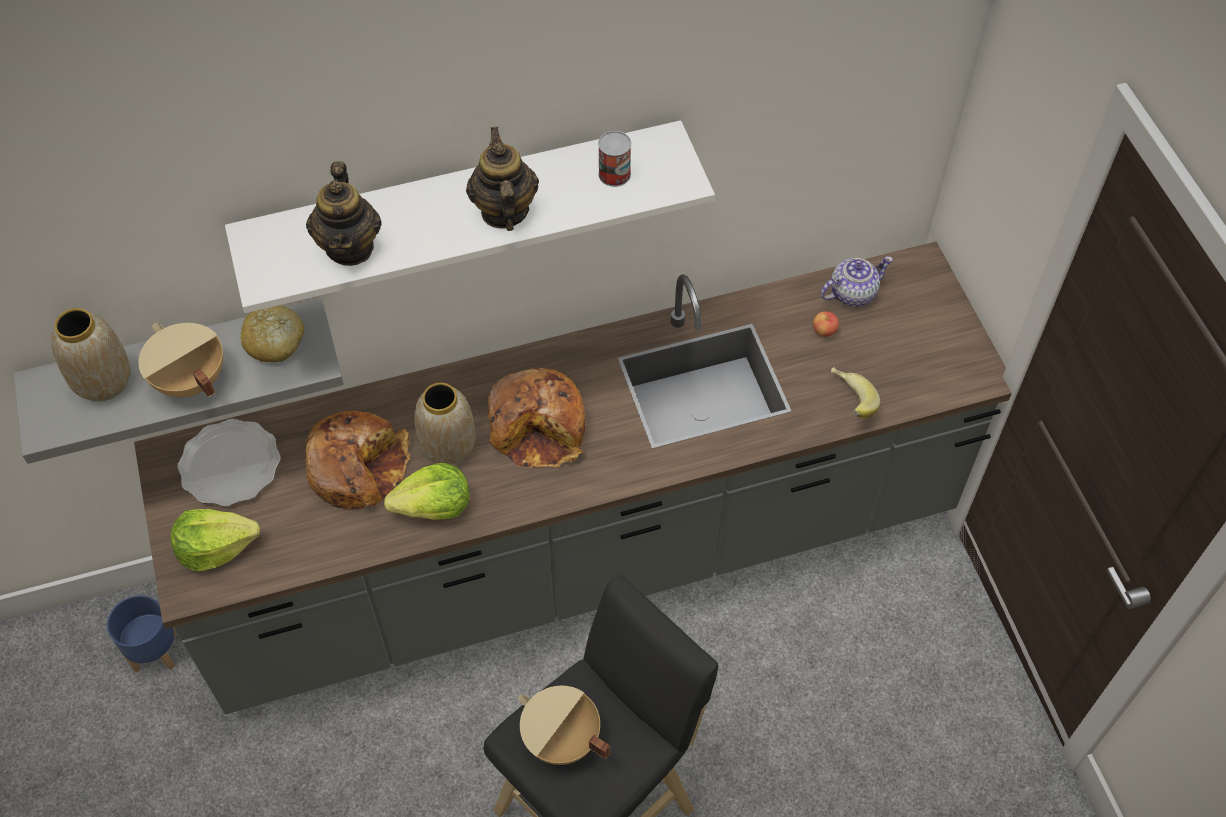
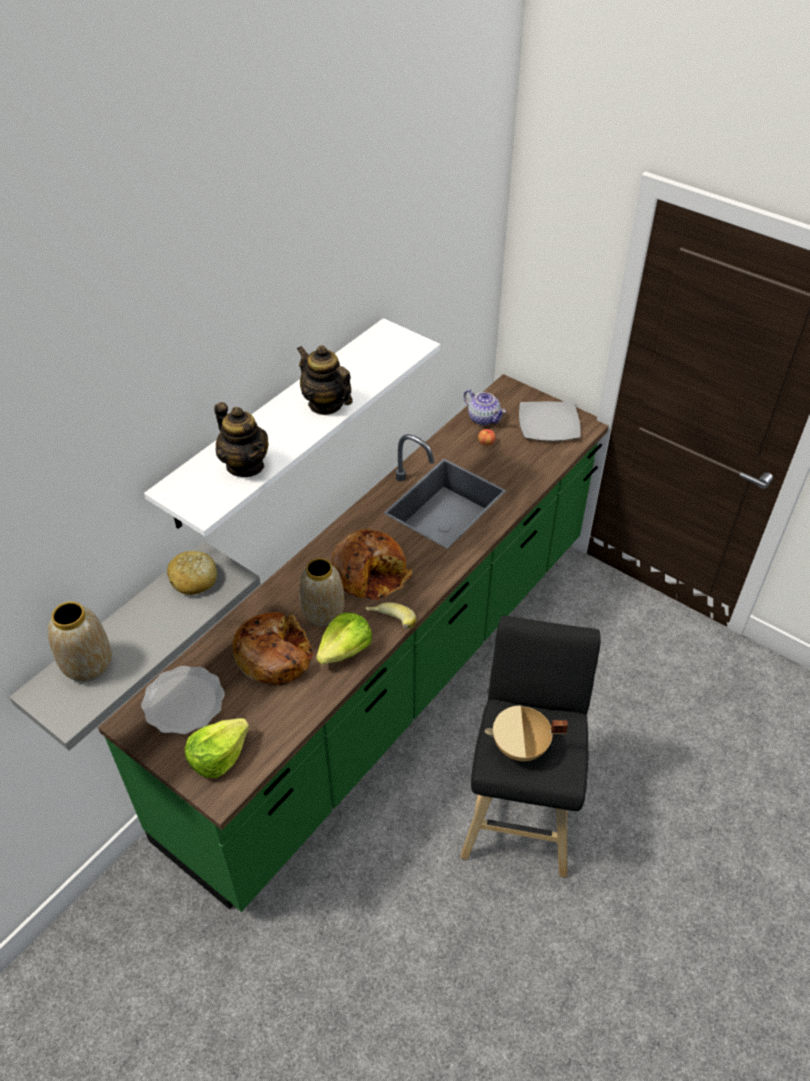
camera: 35 degrees left, 10 degrees down
(155, 650) = (147, 911): blue planter -> none
(189, 381) = (154, 632): beige cooking pot -> none
(613, 546) = (405, 665): grey counter -> green counter
(614, 174) = (373, 358): can -> none
(848, 403) = (532, 471): banana -> banana (390, 625)
(852, 293) = (483, 418): teapot -> teapot turned 105 degrees clockwise
(932, 348) = (549, 424): none -> plate

